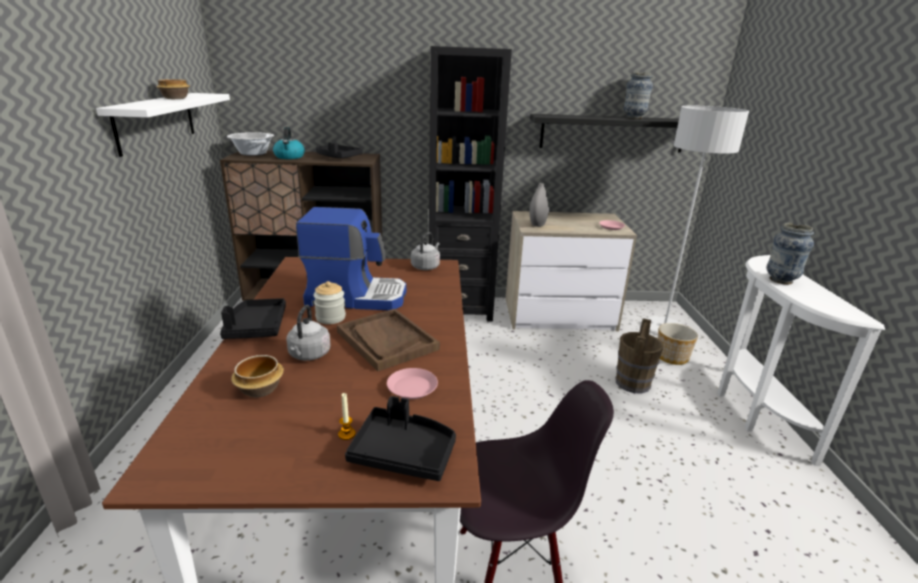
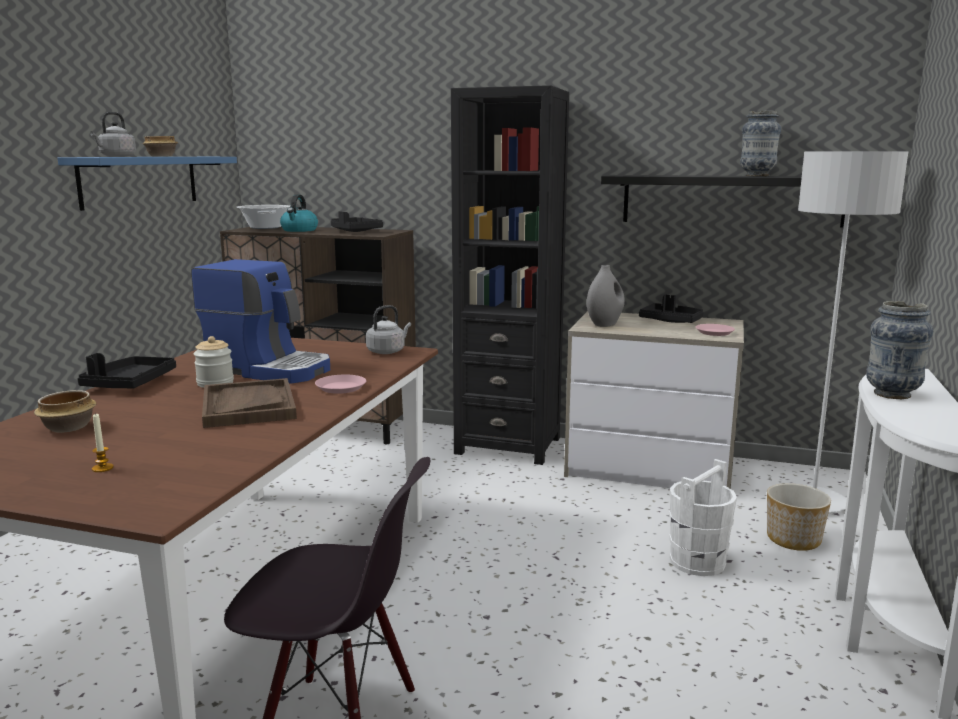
camera: 20 degrees right, 10 degrees down
(156, 121) = (140, 181): white shelf -> blue shelf
(308, 355) = (150, 408): grey kettle -> grey kettle (116, 156)
(403, 453) = (137, 489): black tray -> black tray (671, 321)
(412, 387) = (220, 443): pink plate -> pink plate (340, 388)
(633, 383) = (697, 562): brown bucket -> white bucket

